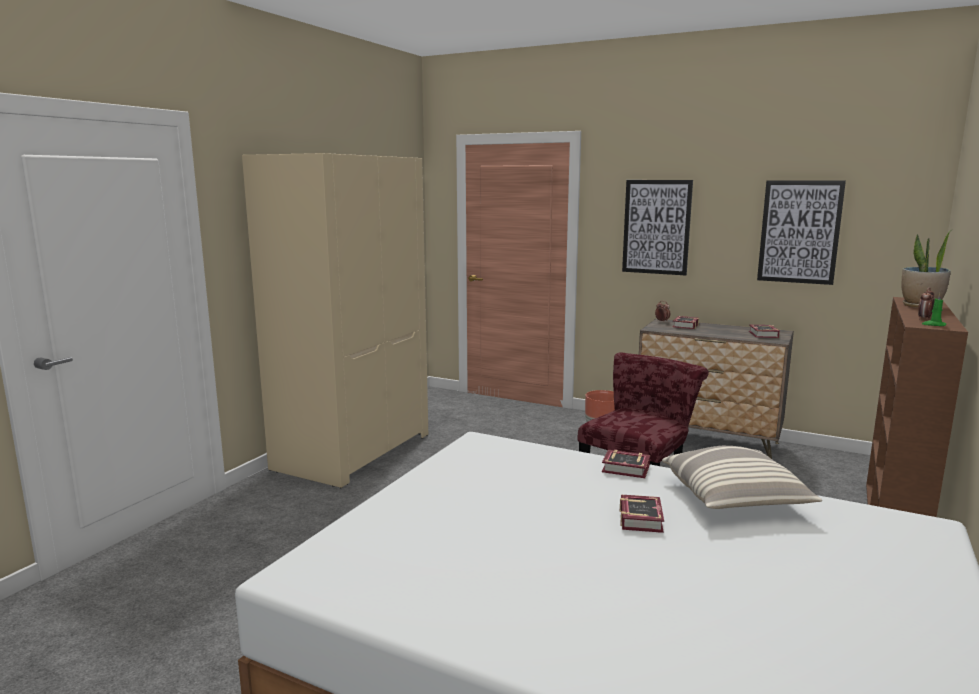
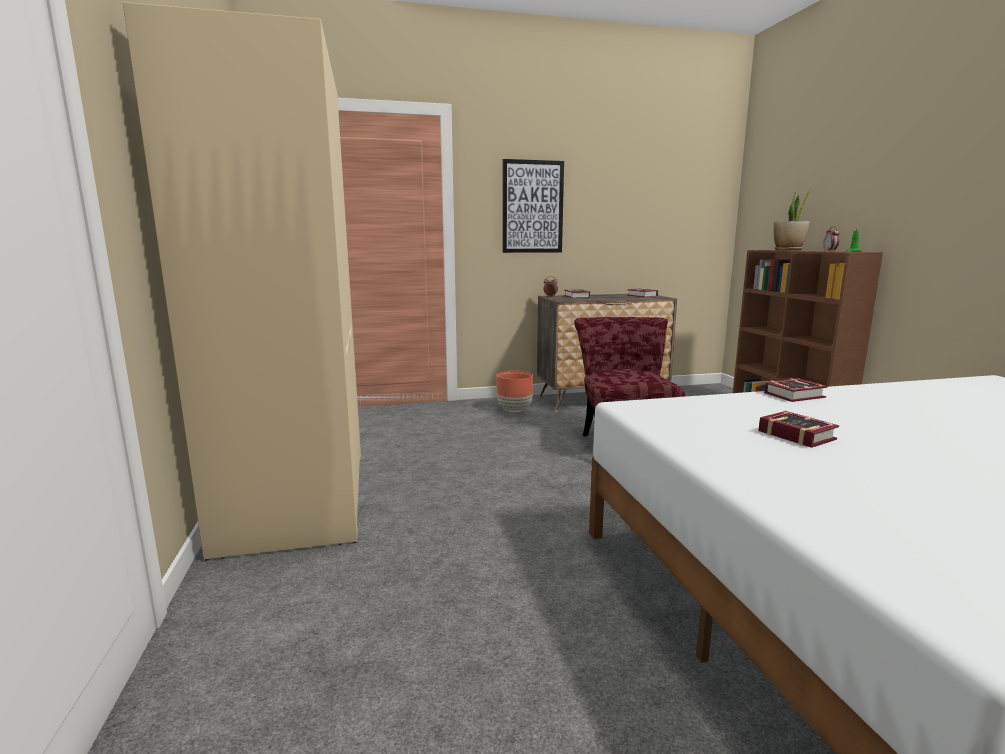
camera: 40 degrees left, 0 degrees up
(642, 518) = (919, 422): book -> book (795, 434)
(735, 499) = (903, 394): pillow -> none
(799, 232) = (647, 209): picture -> none

